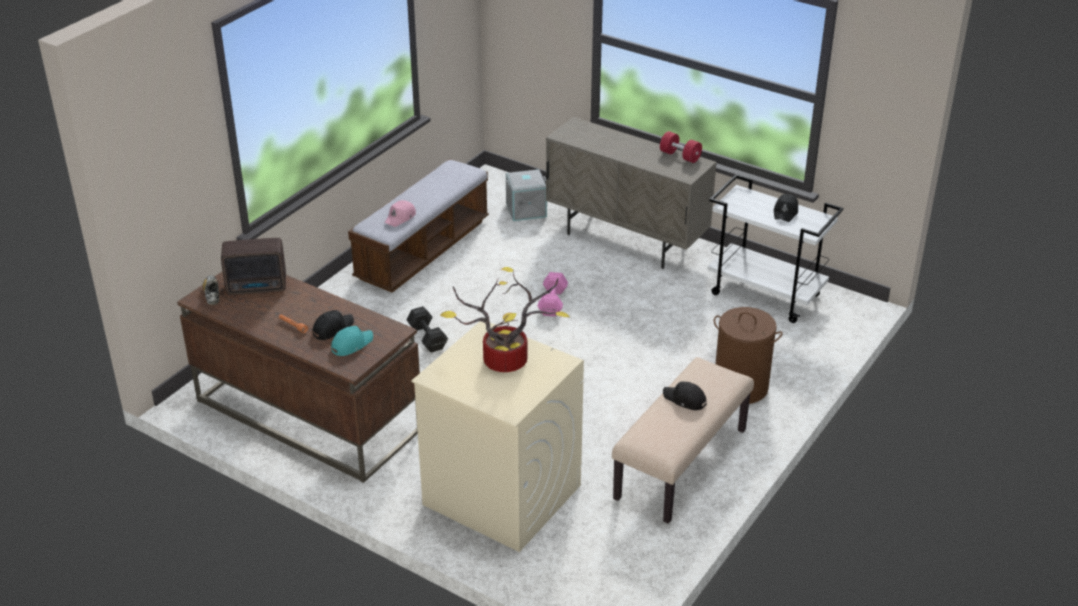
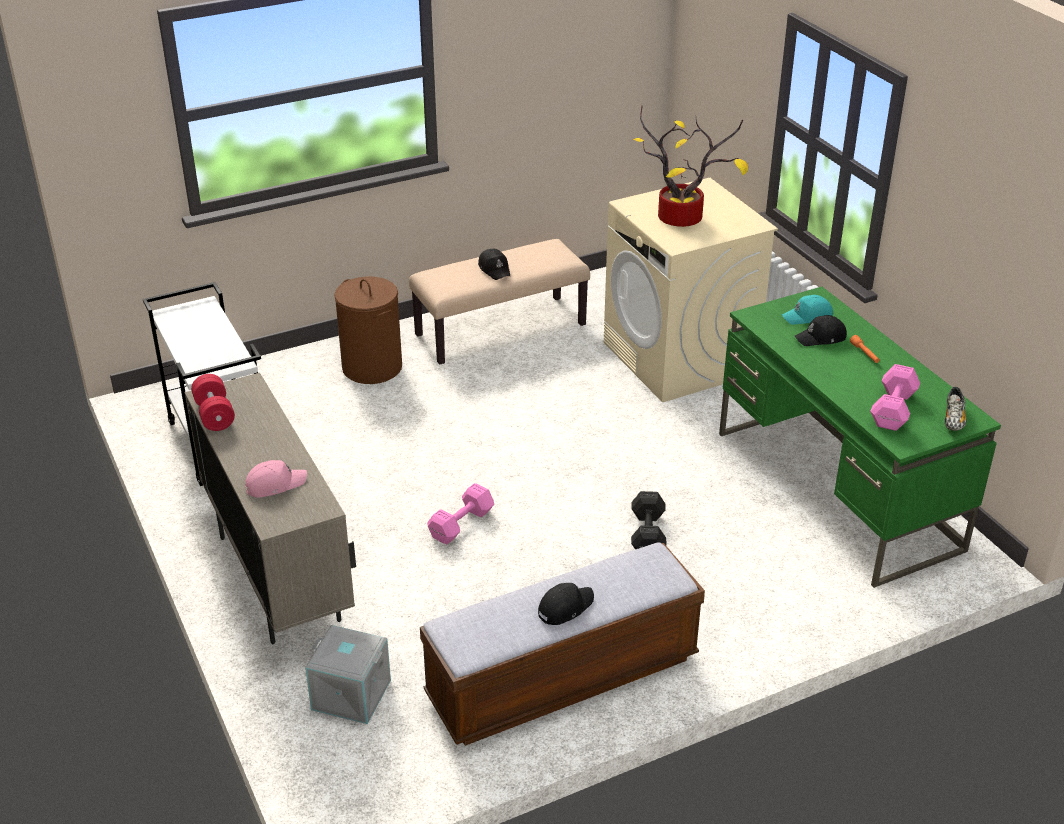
camera: 150 degrees left, 0 degrees up
(258, 287) = (892, 410): radio -> pink dumbbell
(307, 415) = (837, 491): brown desk -> green desk
(400, 217) = (619, 570): pink cap -> pink cap (275, 484)
(786, 212) = (191, 333): black cap -> black cap (564, 607)

